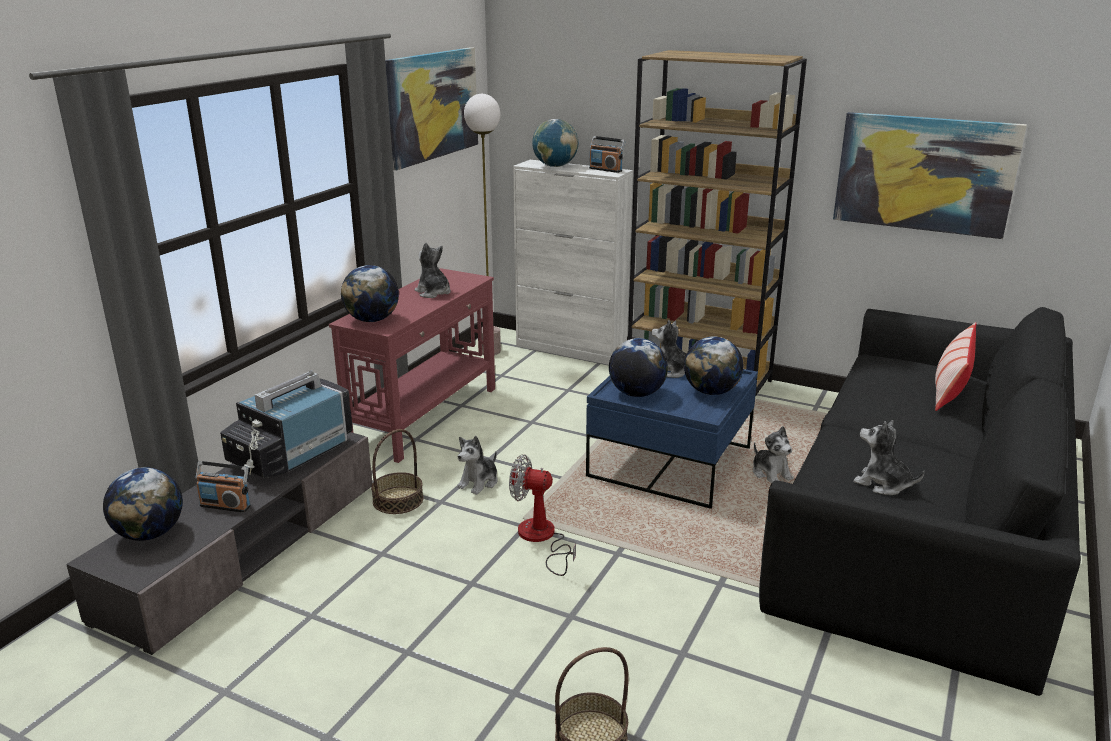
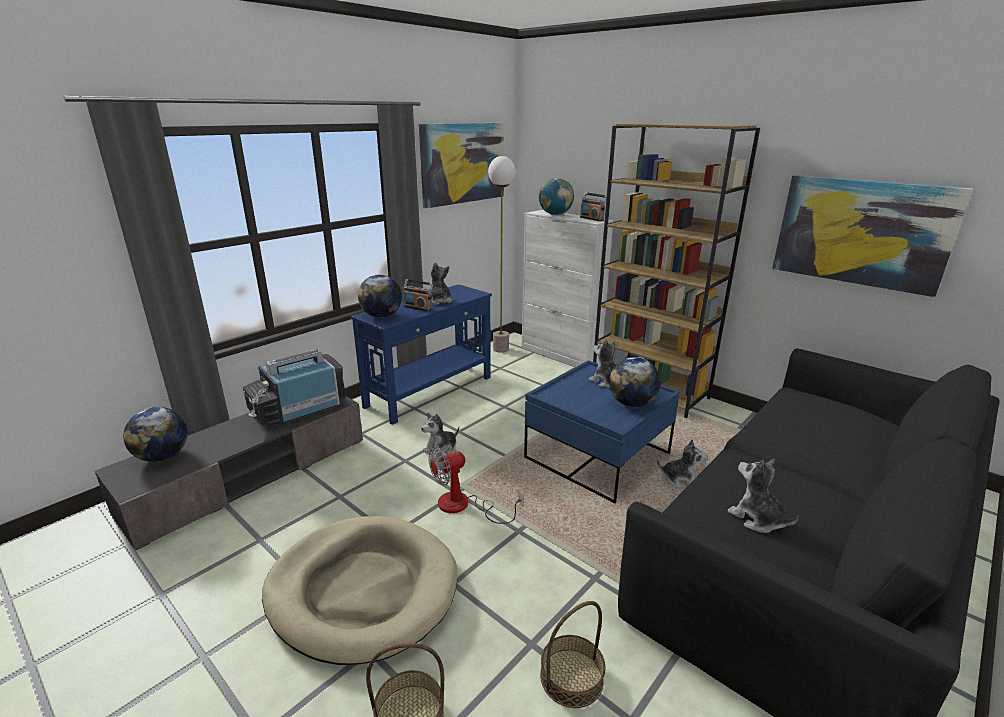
camera: 15 degrees right, 0 degrees up
(225, 505) = (227, 442): radio -> radio (418, 307)
(398, 500) = (375, 454): basket -> basket (571, 677)
(425, 416) = (430, 392): red console table -> blue console table
(472, 641) = (363, 589): none -> beige dog bed
(541, 539) = (464, 506): fan -> fan turned 60 degrees counterclockwise
(636, 394) = (568, 397): globe -> none
(771, 474) = (680, 479): plush toy -> plush toy turned 60 degrees counterclockwise
(950, 389) = (859, 430): pillow -> none

